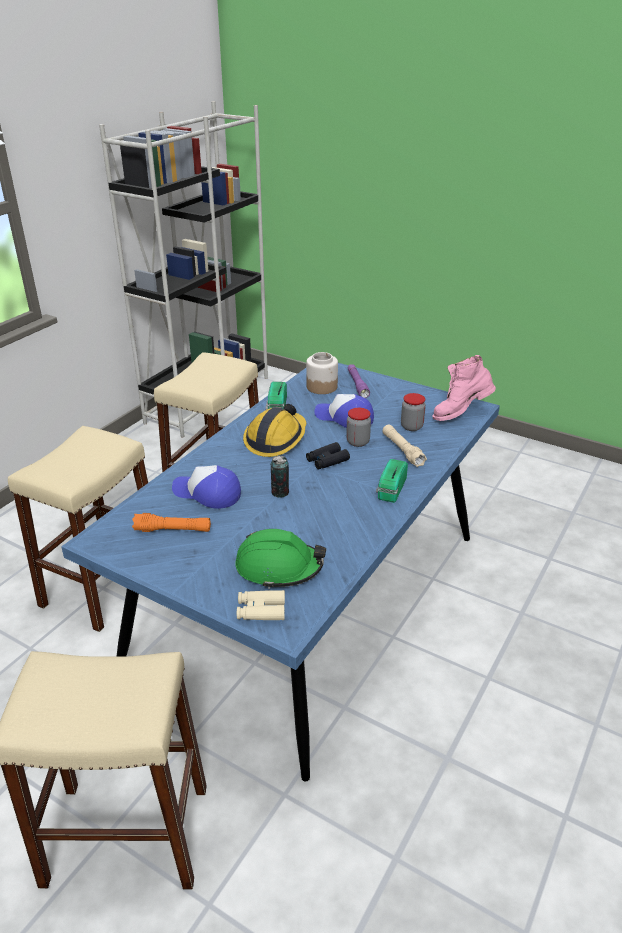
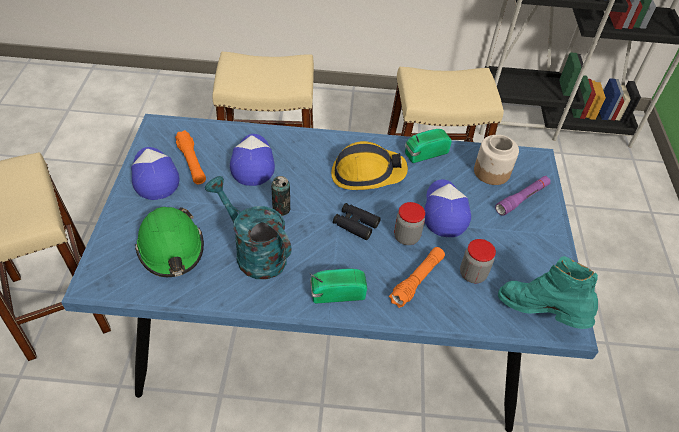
camera: 60 degrees right, 15 degrees up
(169, 559) = (154, 176): none -> cap
(261, 610) = (111, 257): beige binoculars -> none
(319, 520) = (254, 253): none -> turquoise watering can
(402, 450) = (417, 280): beige flashlight -> orange flashlight
(460, 413) = (540, 314): pink boot -> turquoise boot

